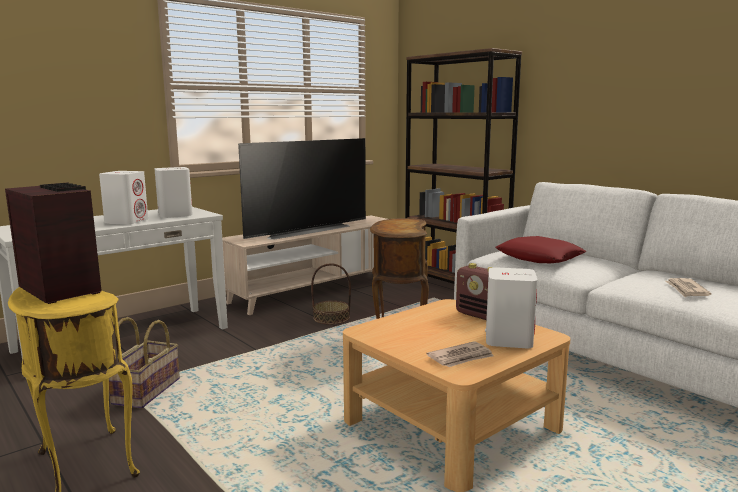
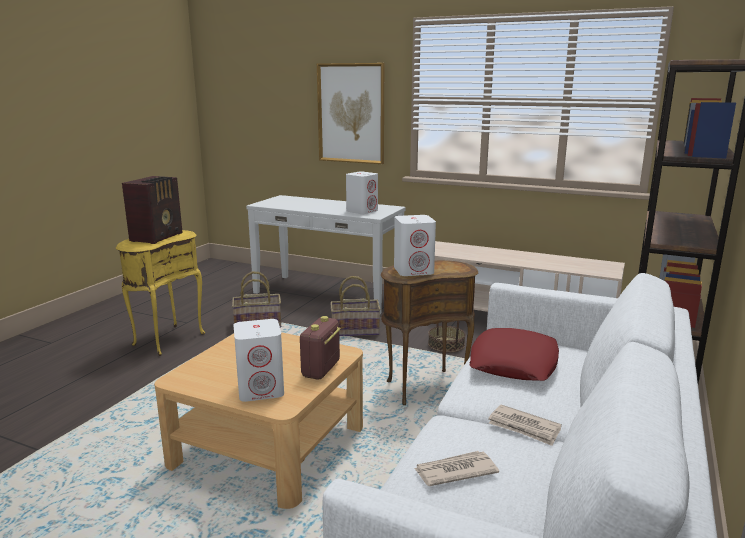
camera: 65 degrees right, 5 degrees up
(82, 101) = (351, 113): none -> picture
(127, 221) = (325, 208): white speaker -> white speaker (414, 271)
(248, 344) = (355, 330): none -> basket
(305, 230) = (500, 256): television -> none
(461, 357) = (208, 375): newspaper -> newspaper (524, 427)

